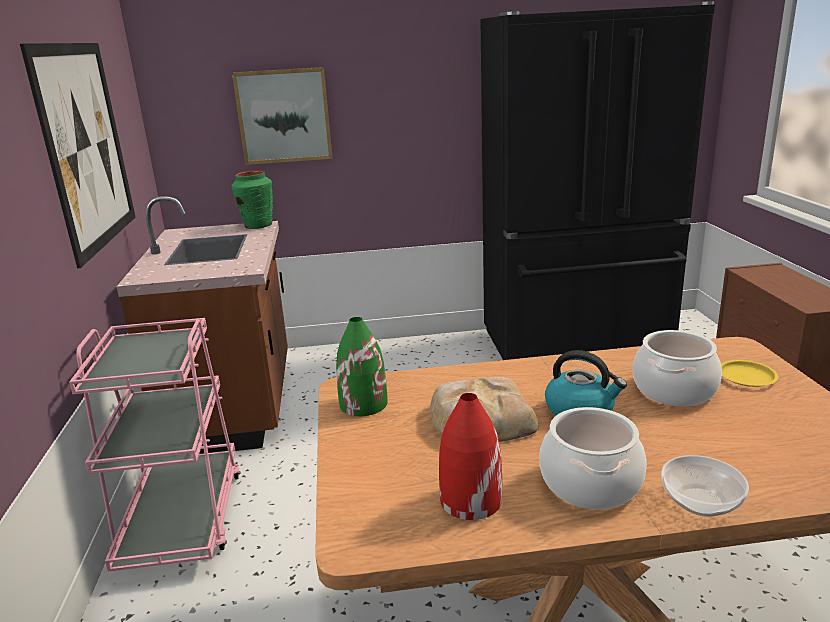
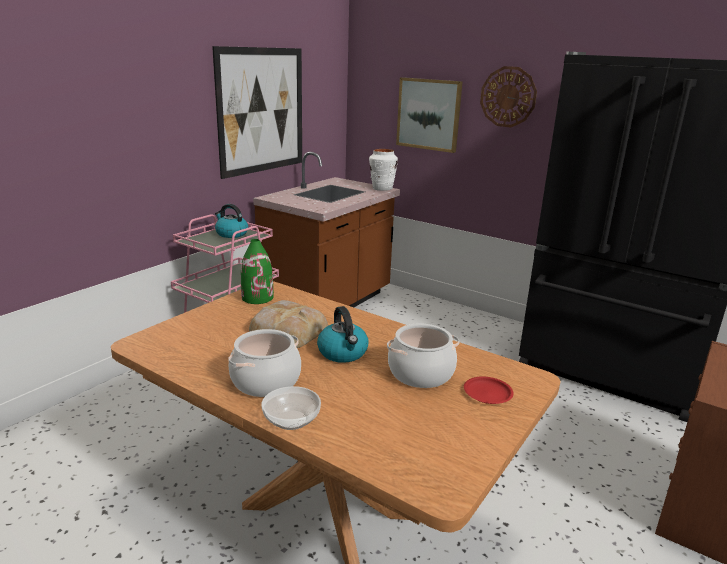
camera: 40 degrees right, 0 degrees up
(144, 347) = (231, 234): none -> kettle
(258, 226) = (382, 189): green vase -> white vase
(387, 78) = (508, 97): none -> wall clock
(470, 500) = (205, 355): red vase -> none
(746, 377) = (488, 393): yellow plate -> red plate

